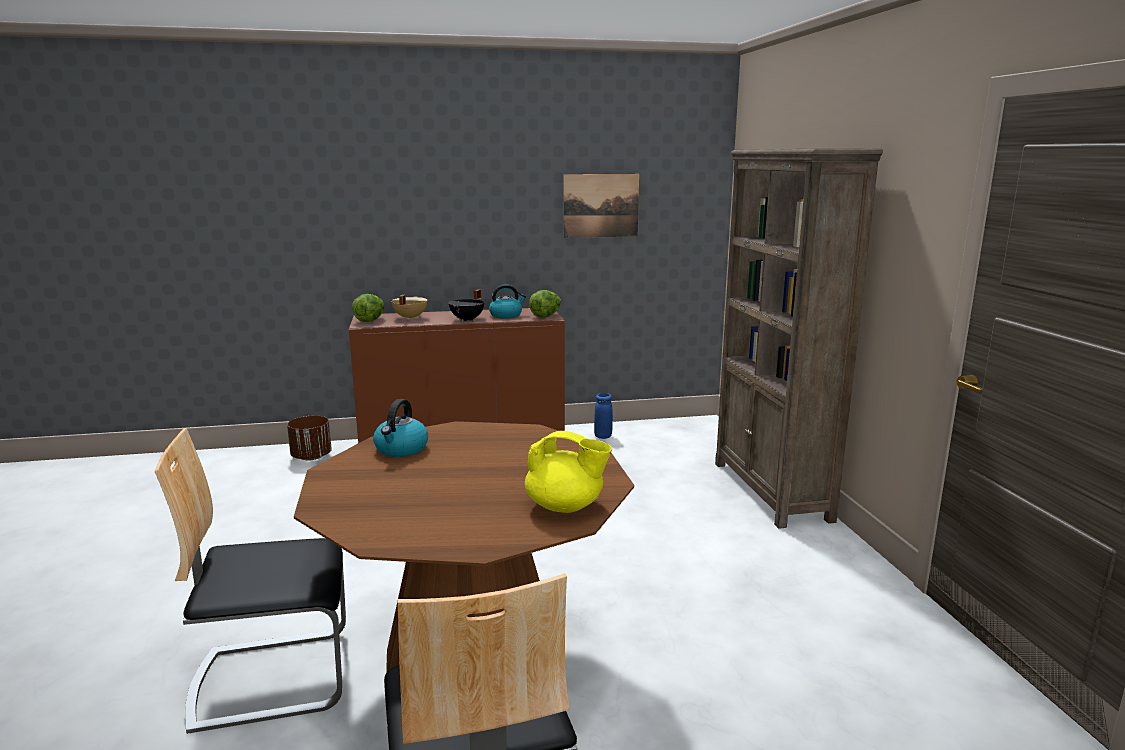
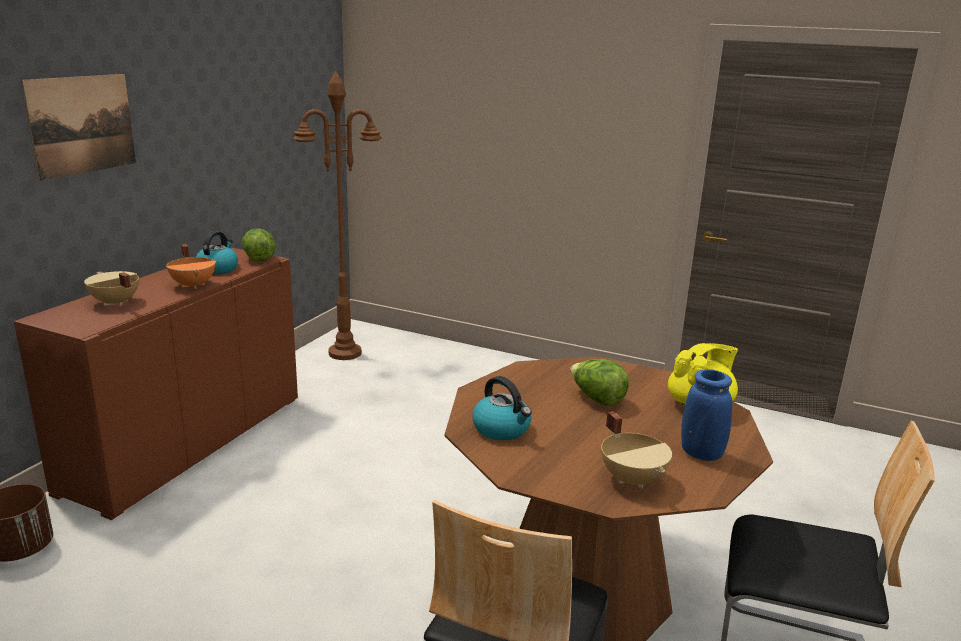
camera: 55 degrees left, 5 degrees up
(368, 509) = (633, 479): none -> beige cooking pot
(370, 320) = (73, 321): lettuce -> lettuce (596, 399)
(468, 320) = (194, 285): black cooking pot -> orange cooking pot
(601, 205) = (255, 120): picture -> picture (82, 125)
(603, 436) = (304, 374): blue vase -> blue vase (701, 454)
(660, 434) = (345, 353): none -> brown floor lamp
(771, 491) = (501, 364): brown bookcase -> none

